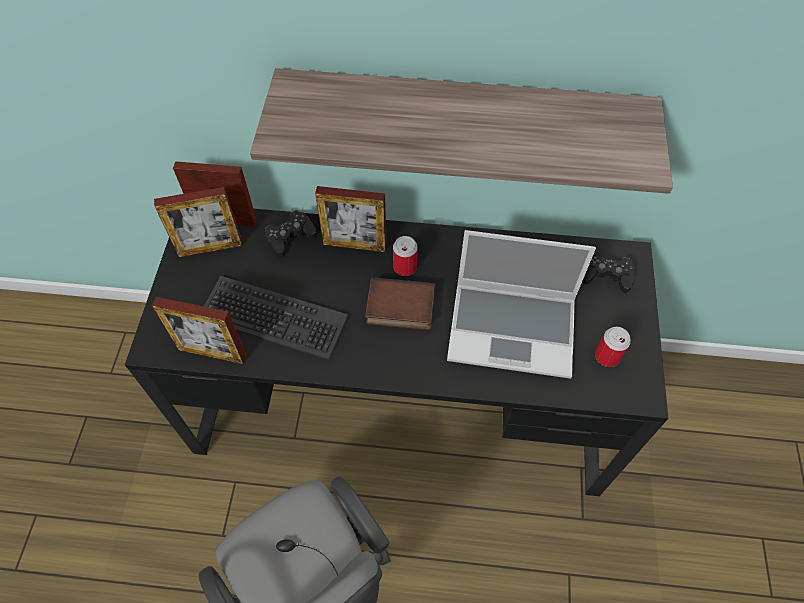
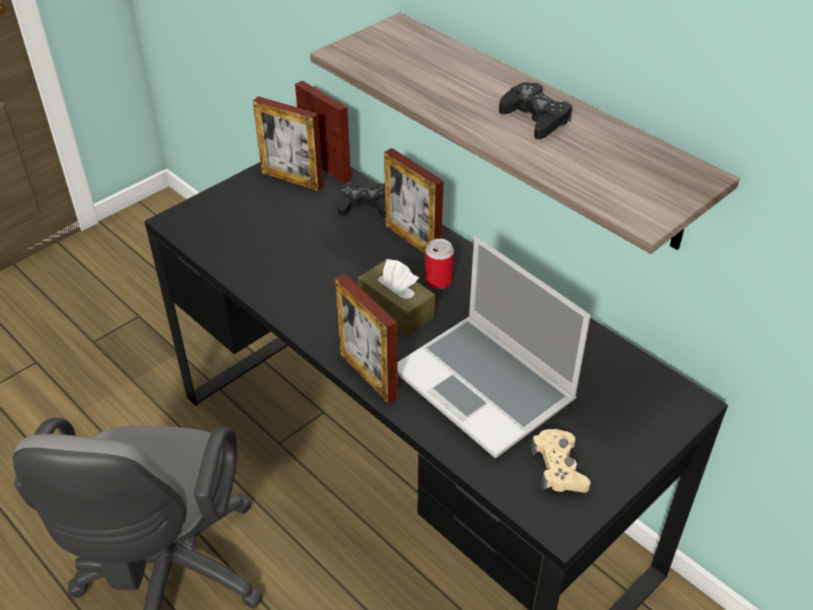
camera: 40 degrees right, 15 degrees down
(212, 353) = (212, 250): picture frame -> picture frame (368, 376)
(272, 319) = (283, 254): keyboard -> none
(399, 309) = (396, 308): book -> brown tissue box
(606, 275) = (639, 402): black game controller -> black game controller (535, 118)
(607, 356) = (559, 468): can -> beige game controller

